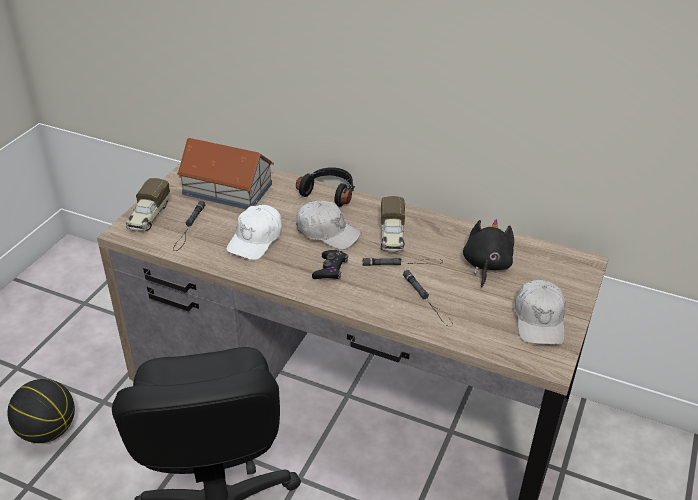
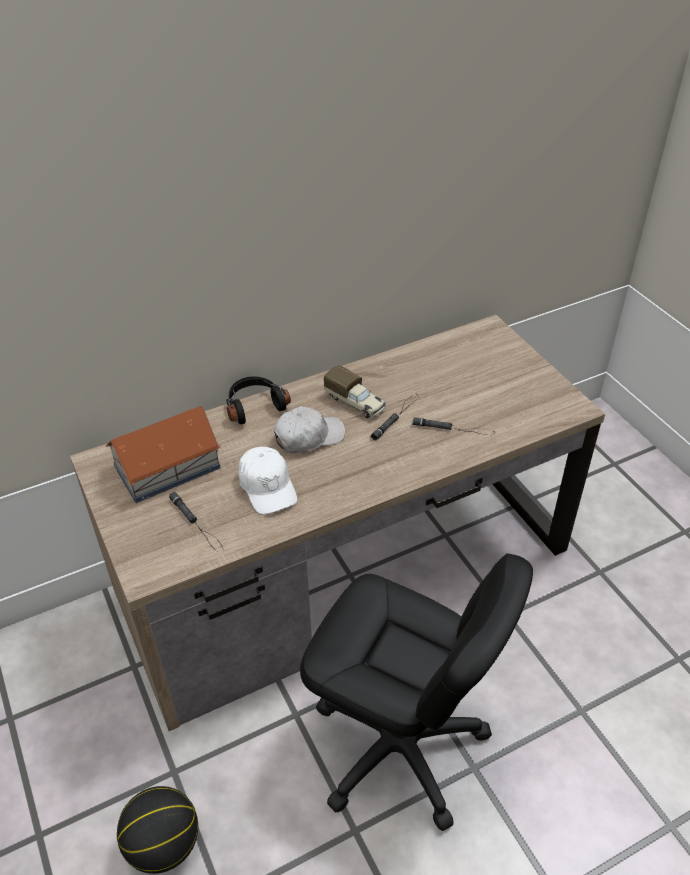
camera: 50 degrees left, 5 degrees up
(148, 216) = (142, 545): toy truck -> none
(330, 269) = (359, 461): black game controller -> none
(486, 265) = (445, 375): black plush toy -> none
(539, 320) = (529, 386): white cap -> none

